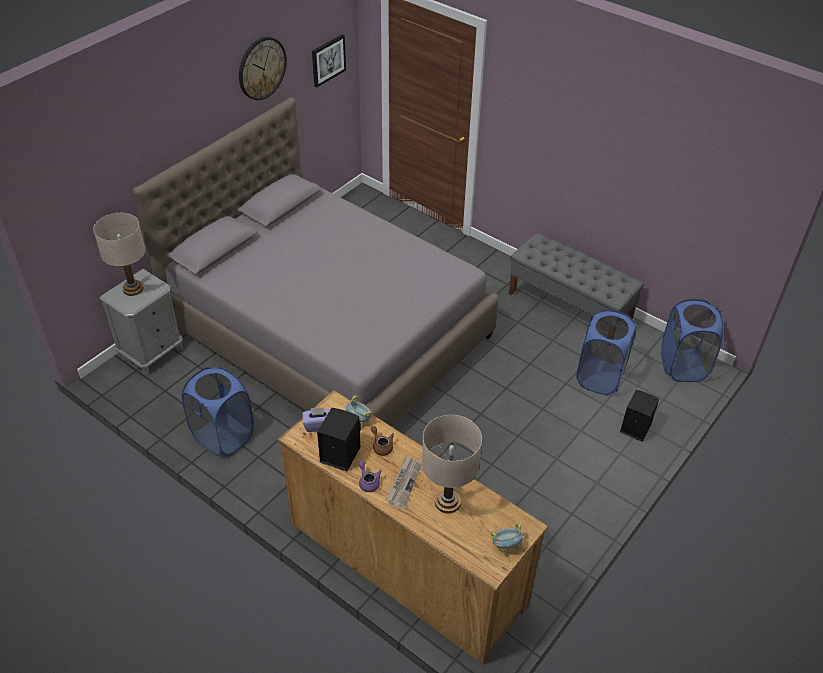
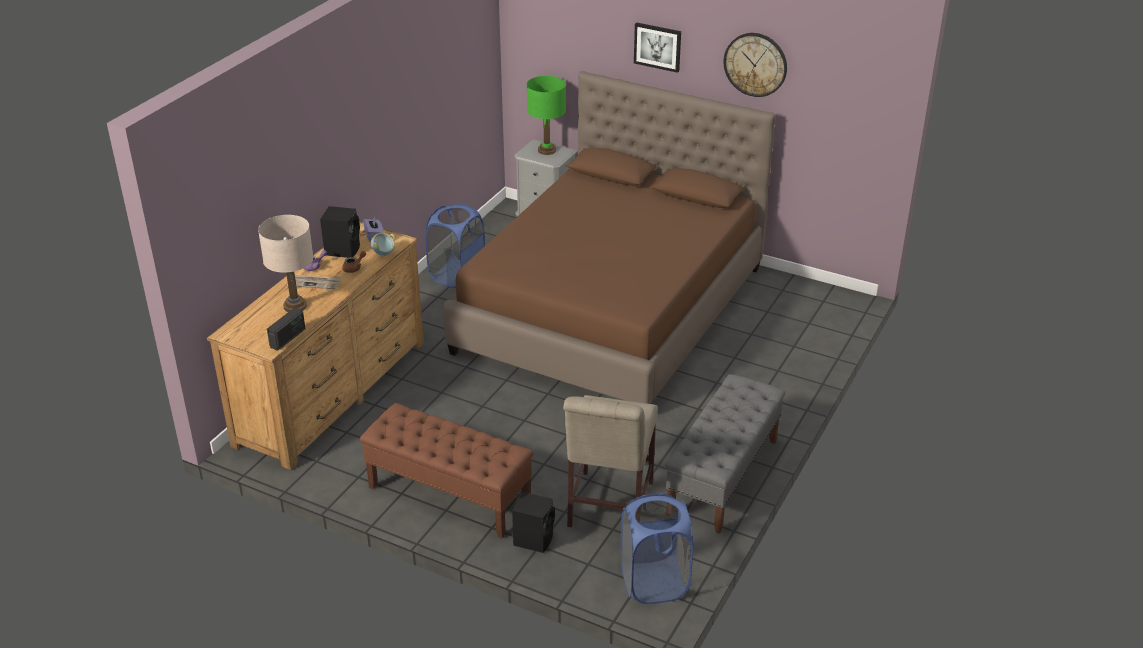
camera: 80 degrees right, 10 degrees down
(133, 289) = (546, 150): beige table lamp -> green table lamp
(328, 60) = (849, 115): picture -> picture (657, 46)
(329, 330) = (611, 310): grey bed -> brown bed
(506, 545) = (251, 339): bowl -> none
(509, 510) = (288, 338): none -> radio
(576, 478) = (448, 495): none -> brown bench
(600, 377) = (608, 508): blue laundry basket -> beige chair

